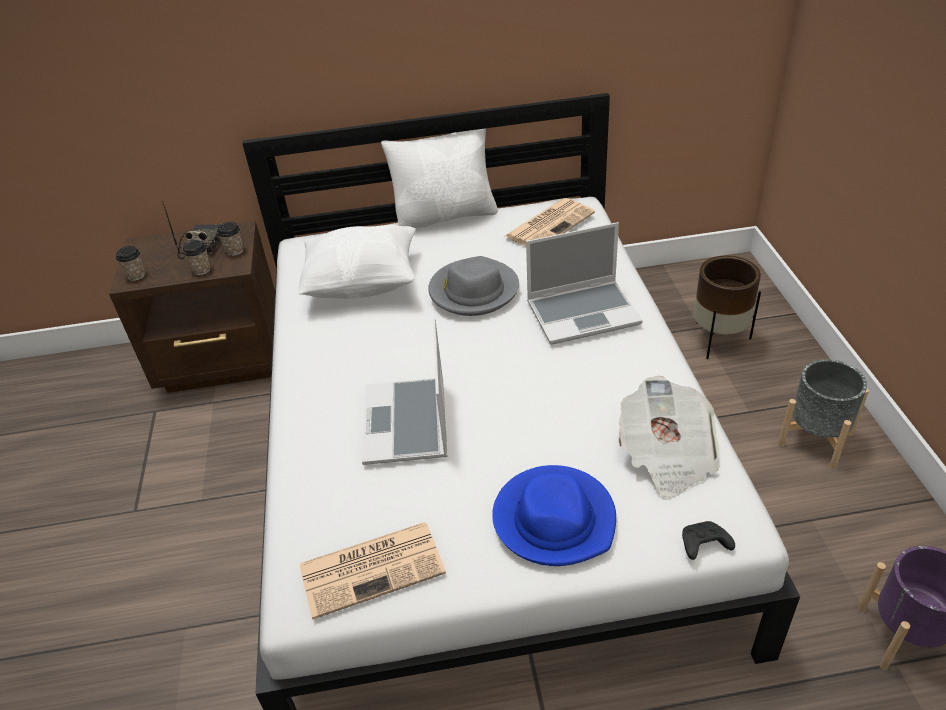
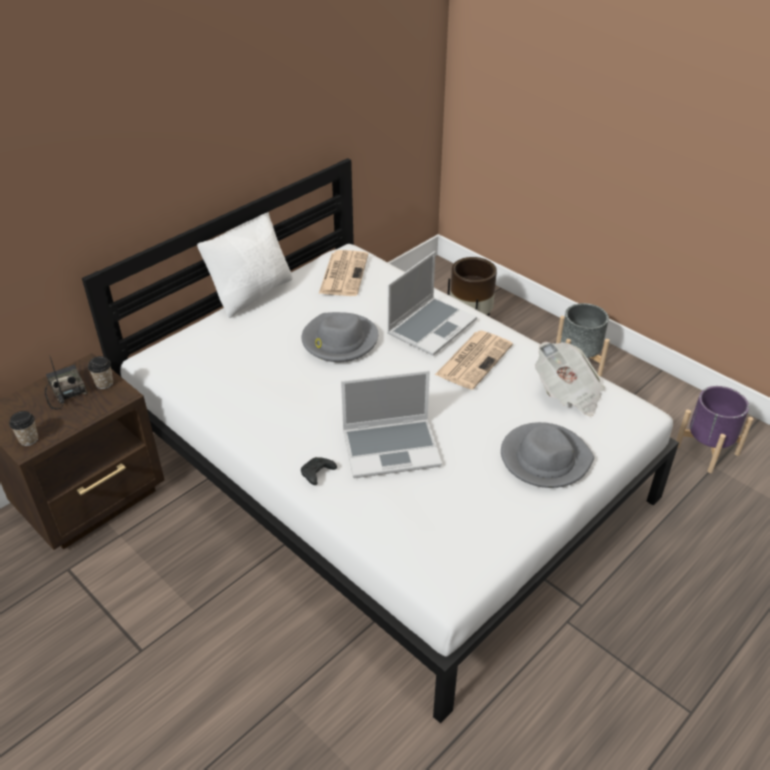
camera: 40 degrees left, 0 degrees up
(201, 270) = (92, 410): cup -> none
(363, 284) = (244, 368): white pillow -> none
(373, 567) = (470, 543): newspaper -> newspaper (474, 359)
(408, 424) = (392, 448): laptop -> laptop turned 60 degrees counterclockwise
(554, 519) = (544, 458): blue hat -> grey hat
(703, 545) = (633, 432): black game controller -> black game controller (317, 474)

